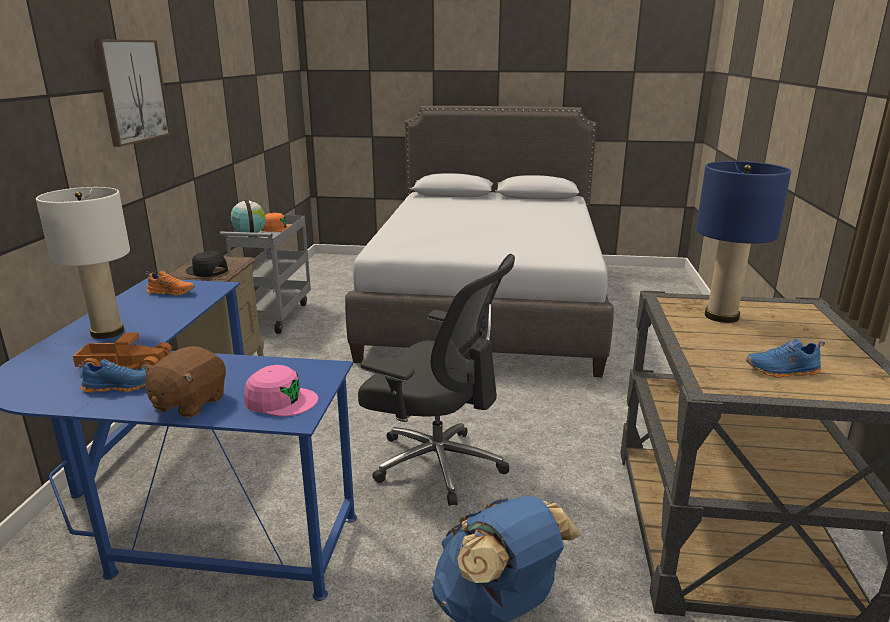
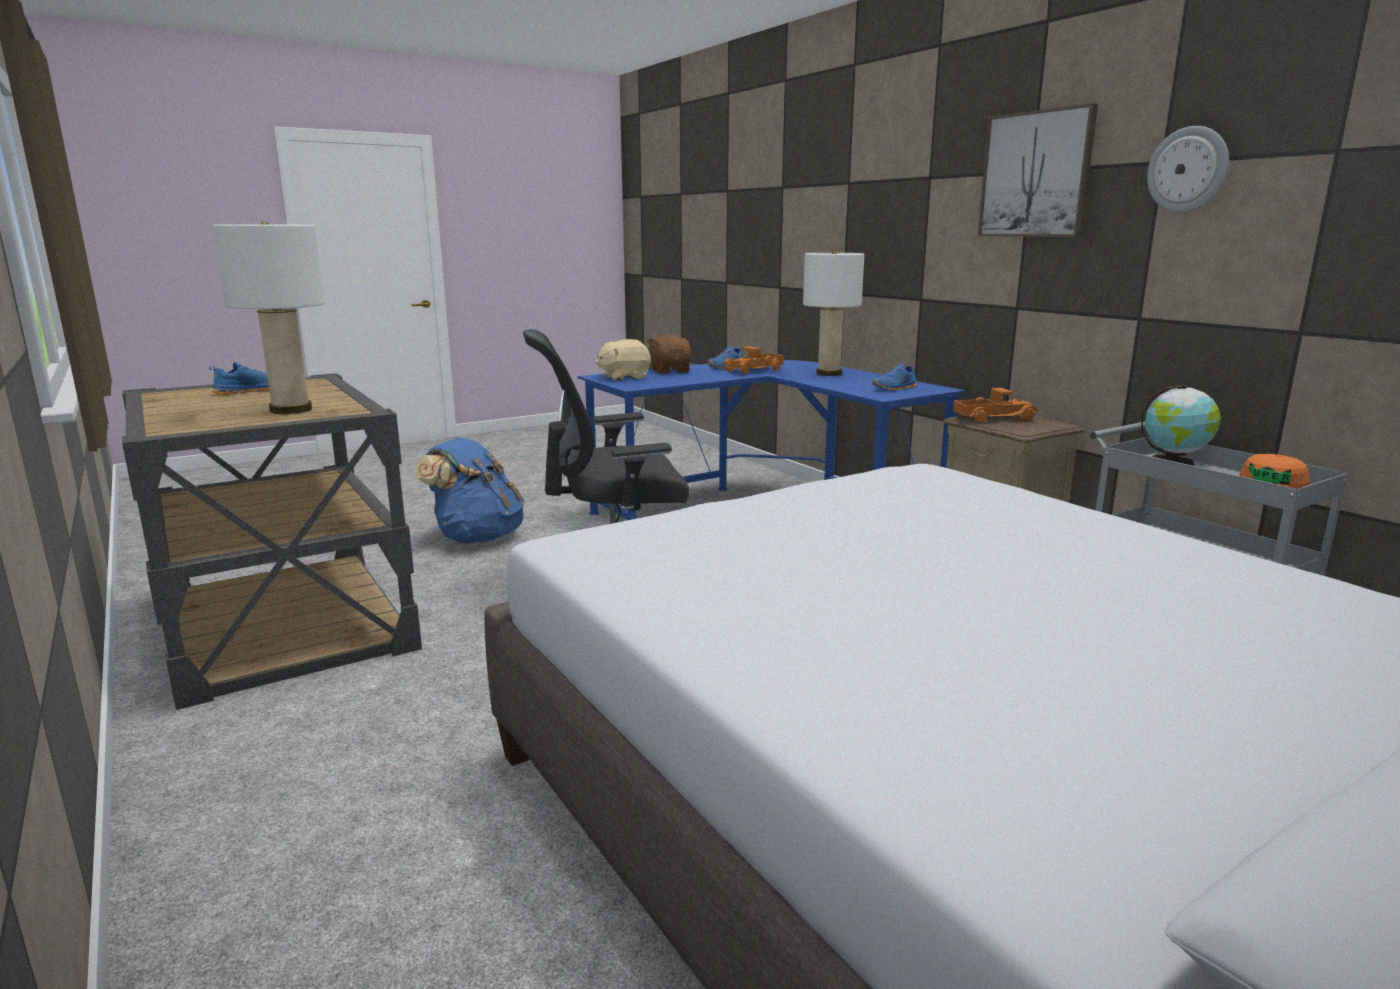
camera: 140 degrees right, 5 degrees down
(172, 292) = (895, 388): orange shoe -> blue shoe
(192, 87) = (1188, 170): none -> wall clock
(207, 271) = (993, 418): black cap -> toy truck
(281, 400) = (624, 377): pink cap -> beige plush toy
(722, 316) = (290, 410): blue table lamp -> white table lamp

